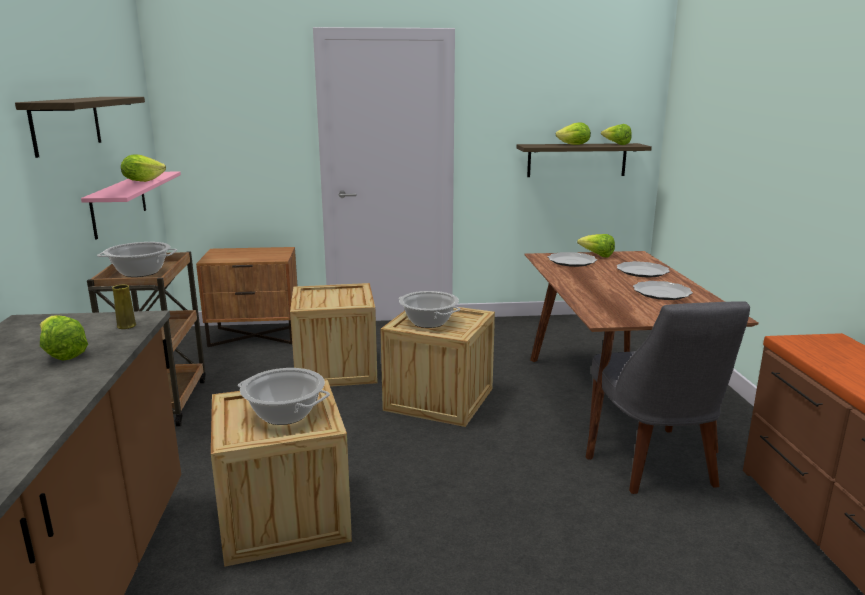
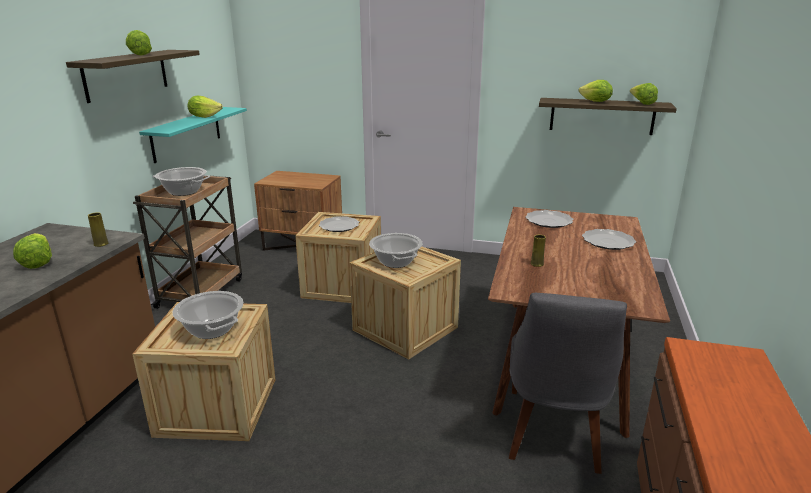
camera: 20 degrees right, 5 degrees up
(119, 203) = (186, 133): pink shelf -> turquoise shelf
(597, 255) = (581, 217): lettuce -> lettuce (140, 54)
(602, 296) = (537, 264): none -> yellow vase
(662, 293) = (602, 269): plate -> plate (339, 226)

